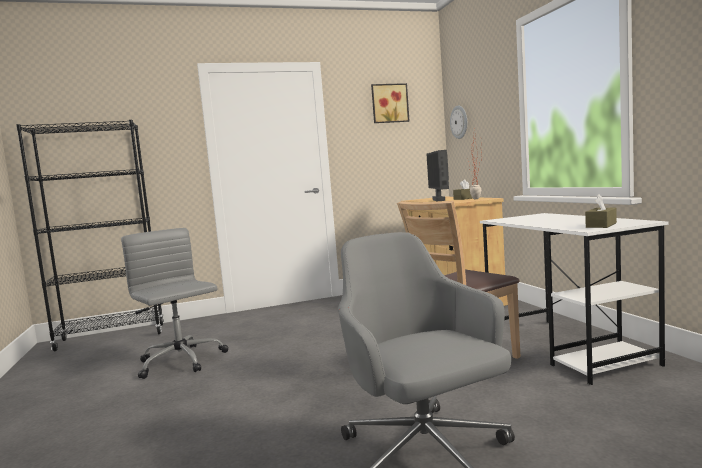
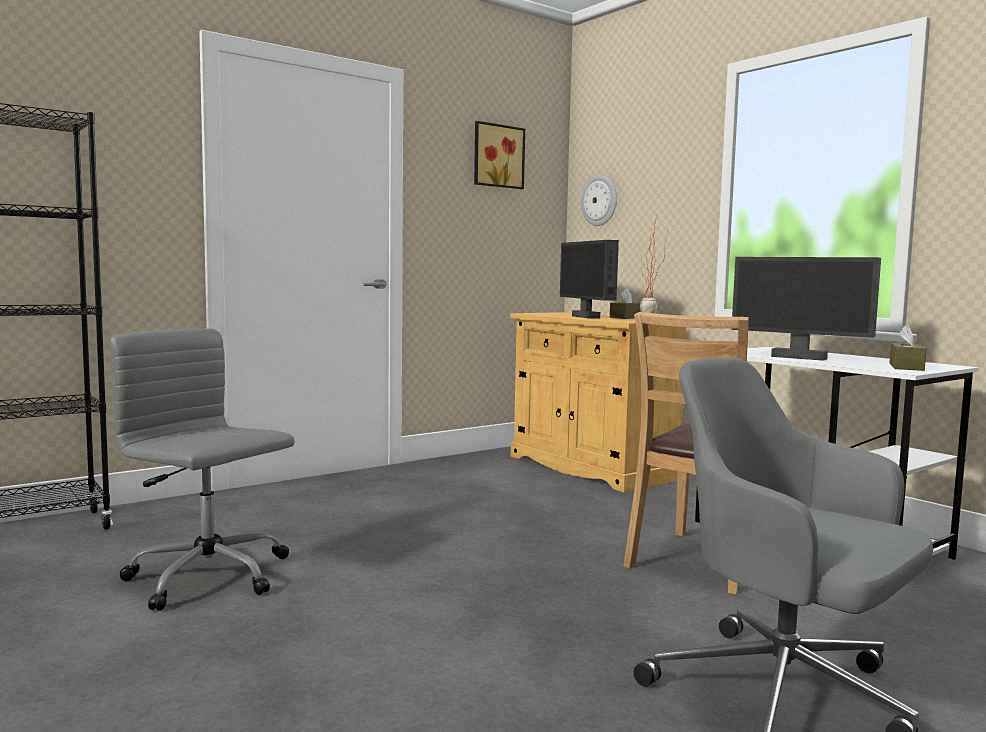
camera: 20 degrees left, 0 degrees up
(538, 221) = (799, 357): none -> monitor

